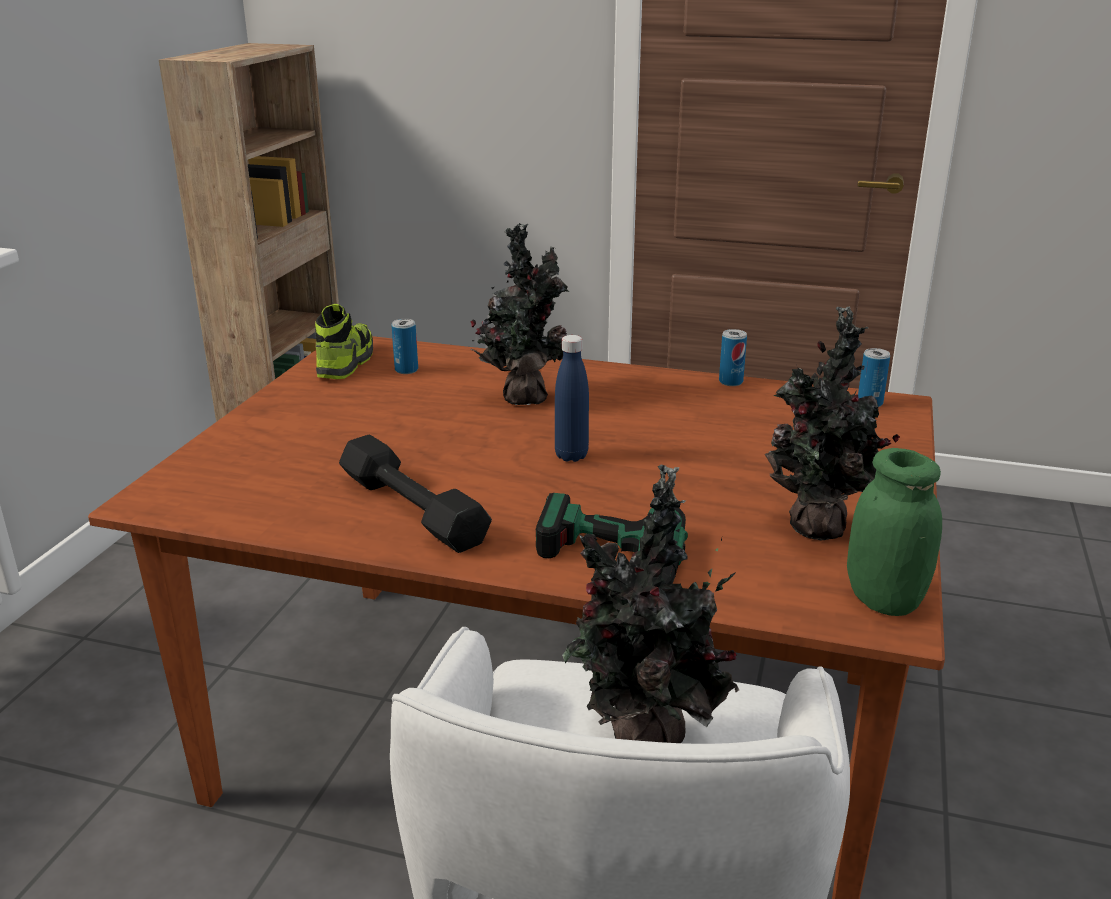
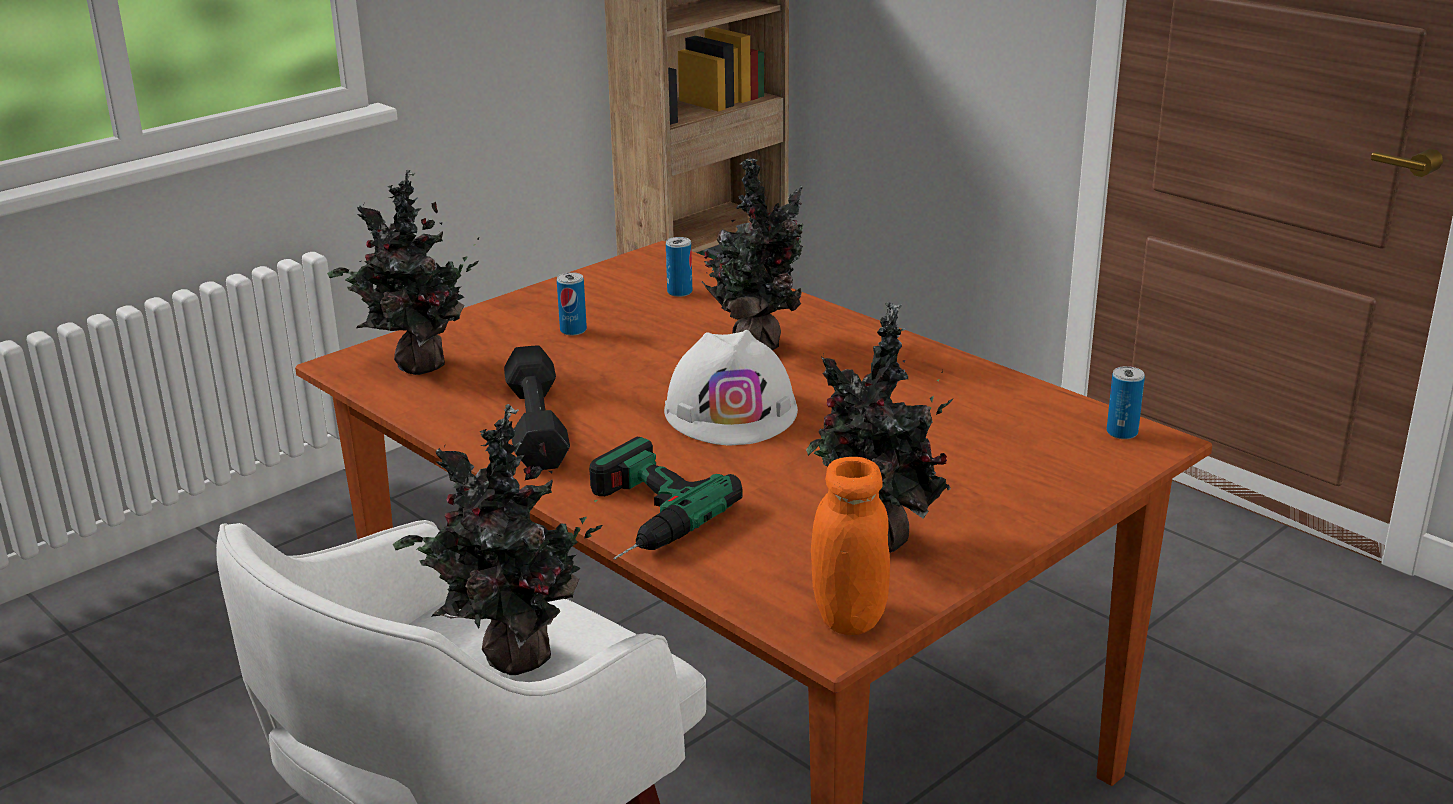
camera: 30 degrees right, 0 degrees up
(229, 485) = (417, 367): none -> potted plant
(345, 362) = (633, 273): shoe -> none
(571, 455) = (731, 411): blue bottle -> white hard hat
(730, 382) = (994, 374): can -> can (573, 330)
(883, 600) = (849, 617): green jar -> orange jar

